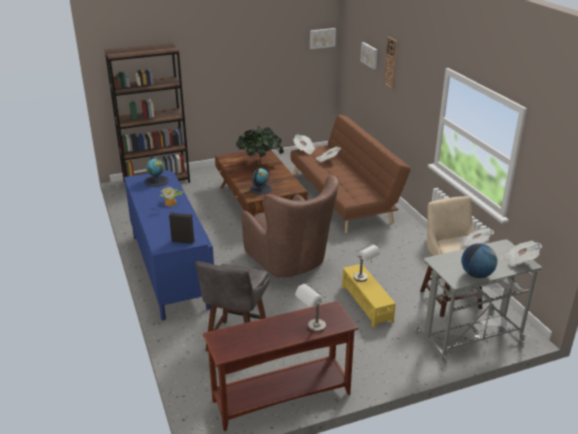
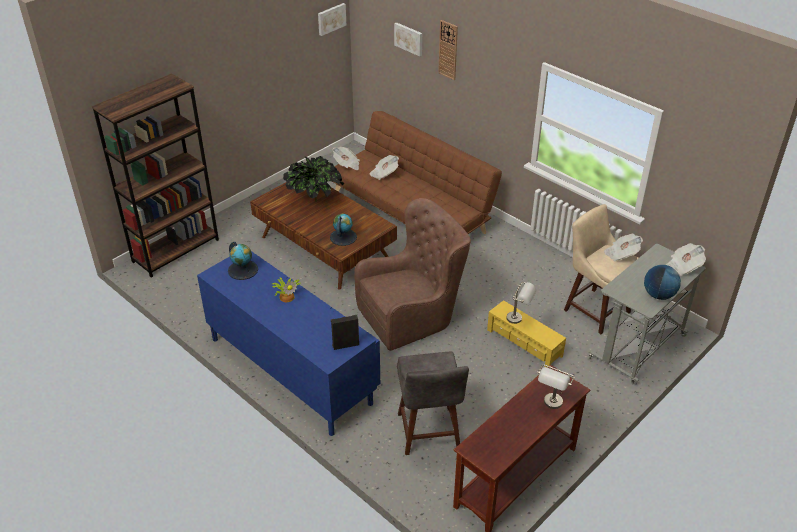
camera: 25 degrees left, 10 degrees up
(289, 261) = (413, 316): brown armchair -> brown armchair turned 60 degrees counterclockwise

